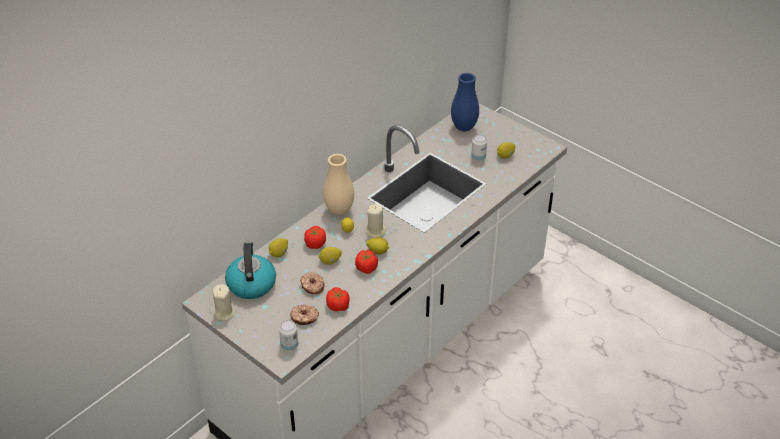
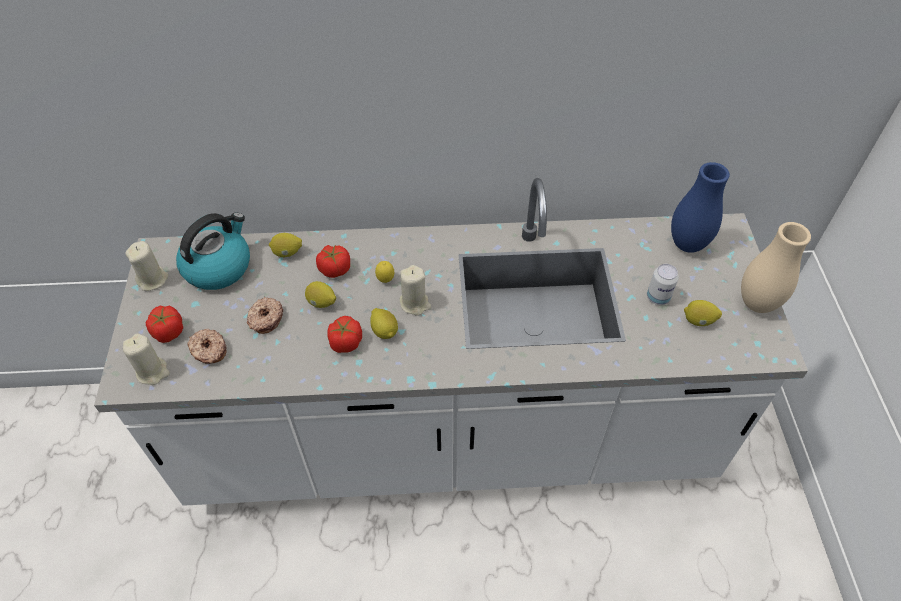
camera: 45 degrees right, 10 degrees up
(289, 345) = (152, 372): can -> beige candle
(338, 306) = (257, 366): tomato -> tomato (168, 332)
(339, 211) = (409, 248): beige vase -> beige vase (757, 303)

